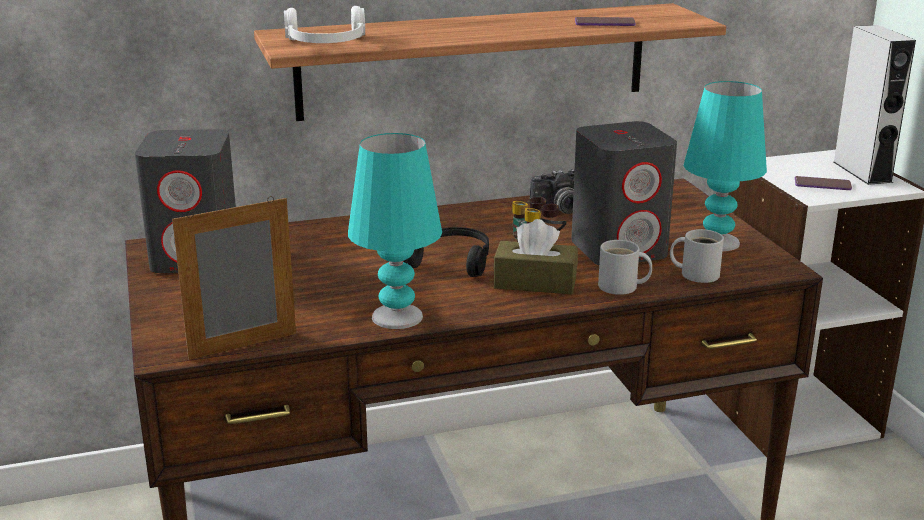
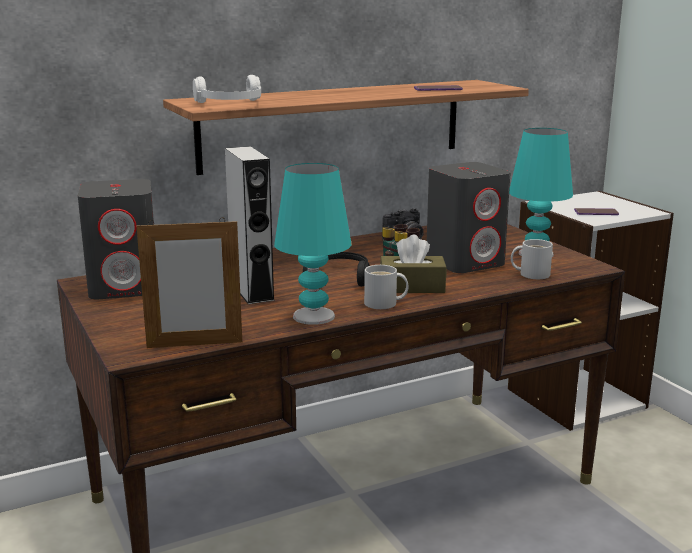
camera: 10 degrees left, 5 degrees down
(243, 346) = (195, 344): picture frame -> picture frame turned 150 degrees counterclockwise
(621, 287) = (480, 286): white mug -> white mug (383, 304)
(862, 172) = (619, 204): grey speaker -> grey speaker (252, 291)

